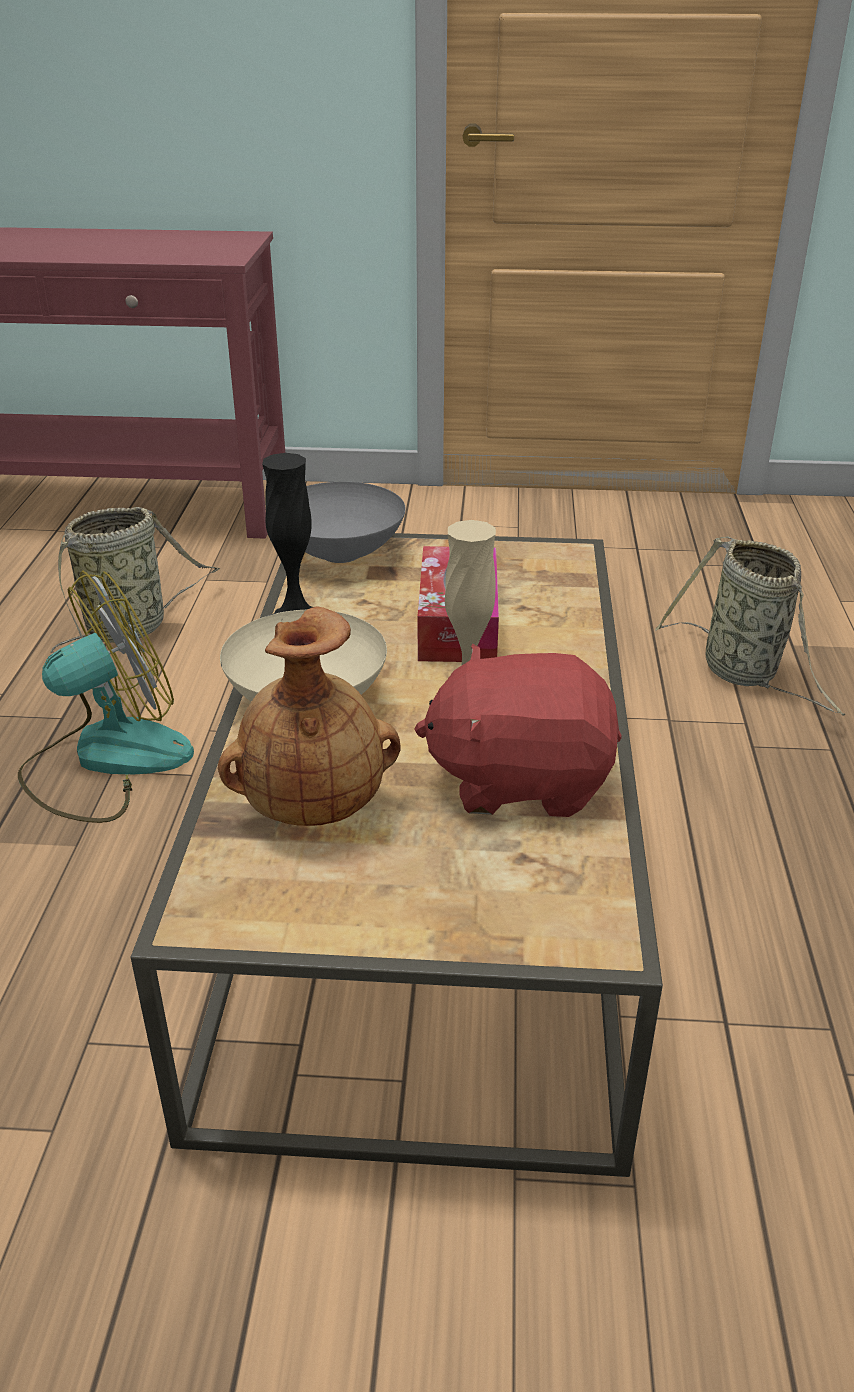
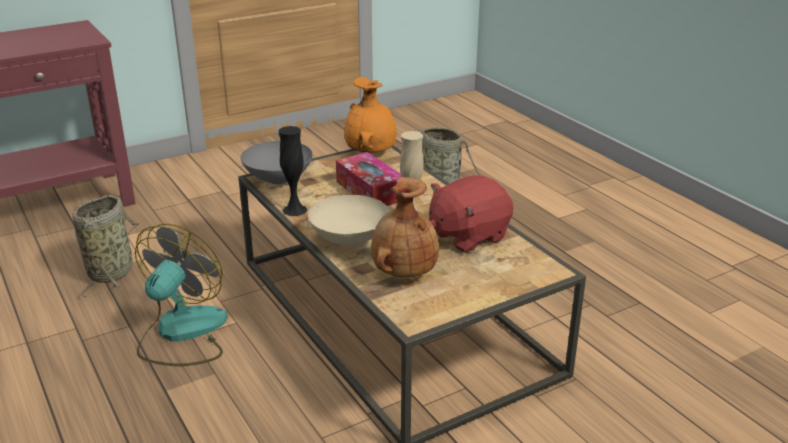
camera: 35 degrees left, 5 degrees down
(548, 554) = (371, 152): none -> orange vase

